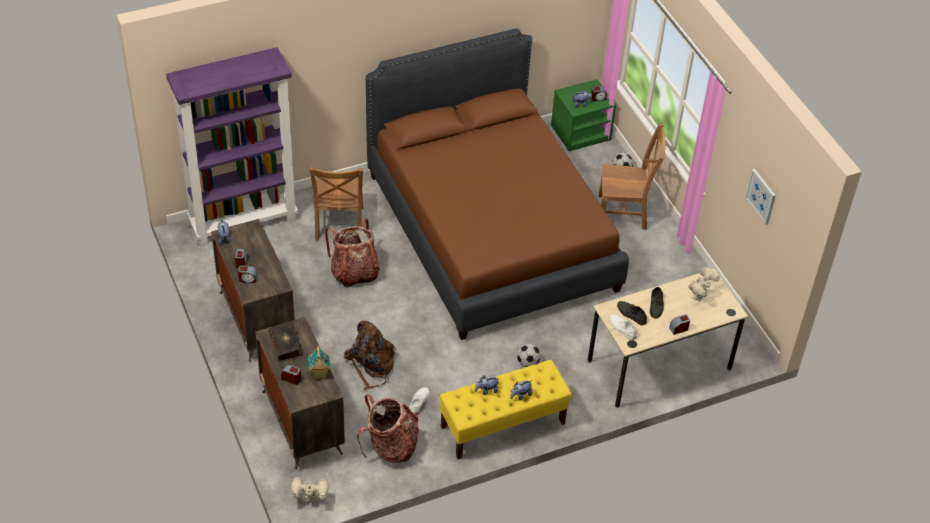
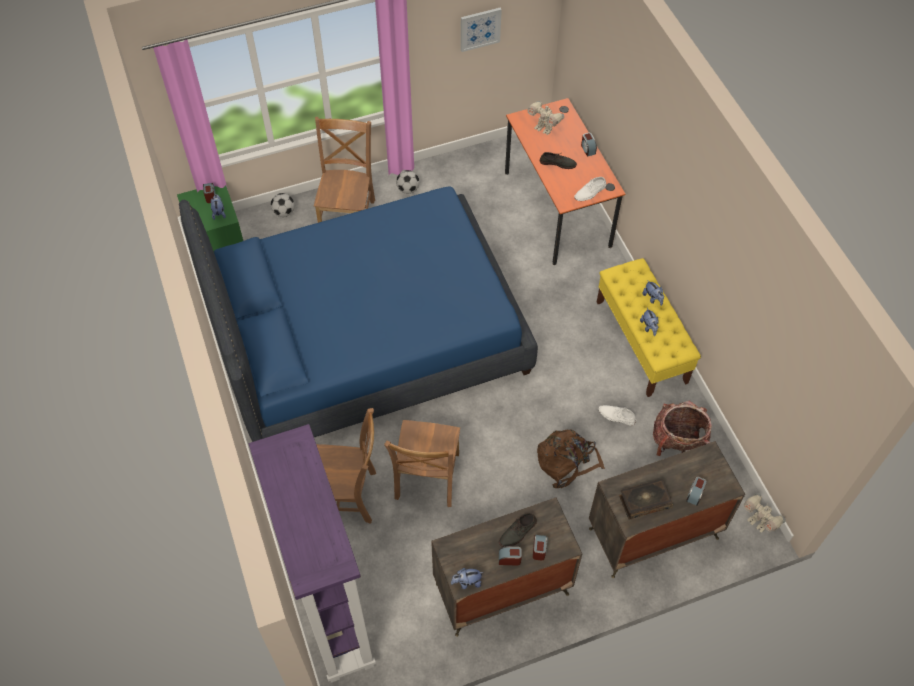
camera: 85 degrees left, 10 degrees up
(310, 501) = (758, 522): toy robot -> toy robot turned 45 degrees counterclockwise
(319, 375) = (686, 465): toy house -> none
(354, 272) = (426, 479): backpack -> brown chair
(491, 231) = (367, 337): brown bed -> blue bed
(528, 363) = (559, 315): football -> football (408, 189)
(631, 314) = (571, 183): grey shoe -> grey shoe (518, 532)
(659, 365) = (557, 209): beige desk -> orange desk

